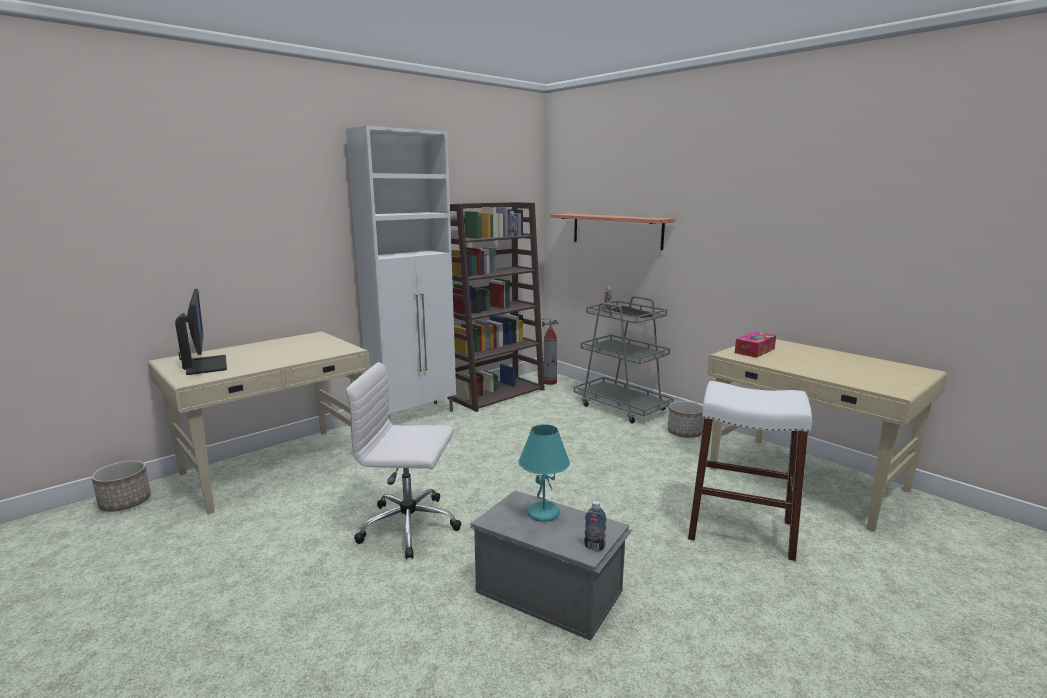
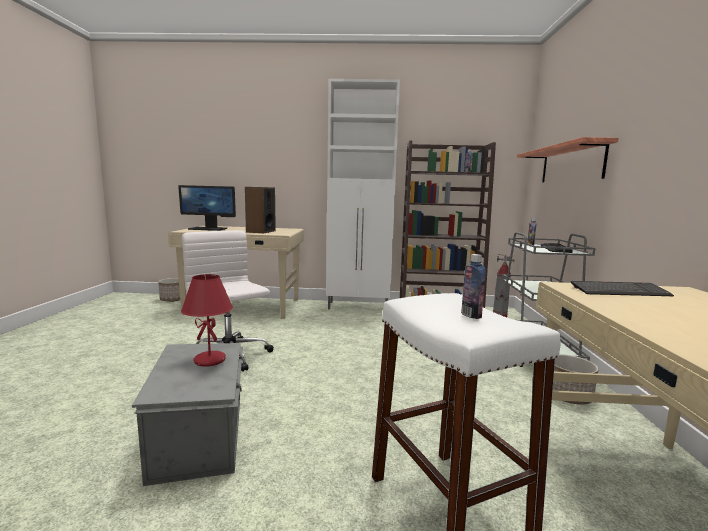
camera: 45 degrees right, 5 degrees down
(205, 365) = (208, 229): monitor -> monitor turned 75 degrees clockwise
(303, 351) = (260, 231): none -> speaker
(543, 513) = (210, 360): turquoise table lamp -> red table lamp
(594, 547) = (169, 394): bottle -> bottle (471, 315)
(754, 351) = (619, 291): tissue box -> keyboard

